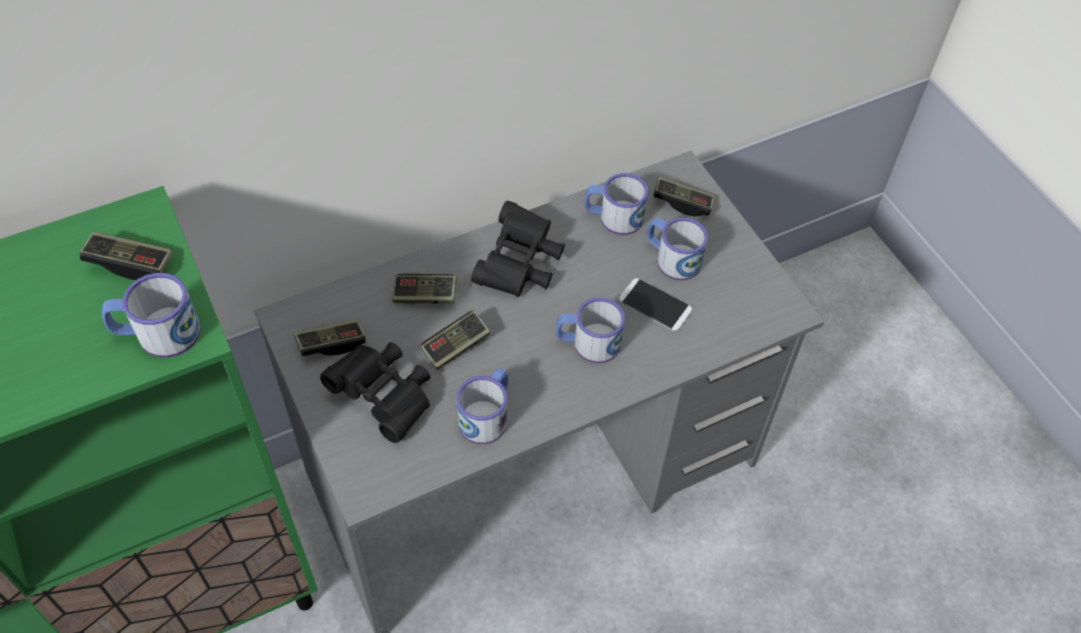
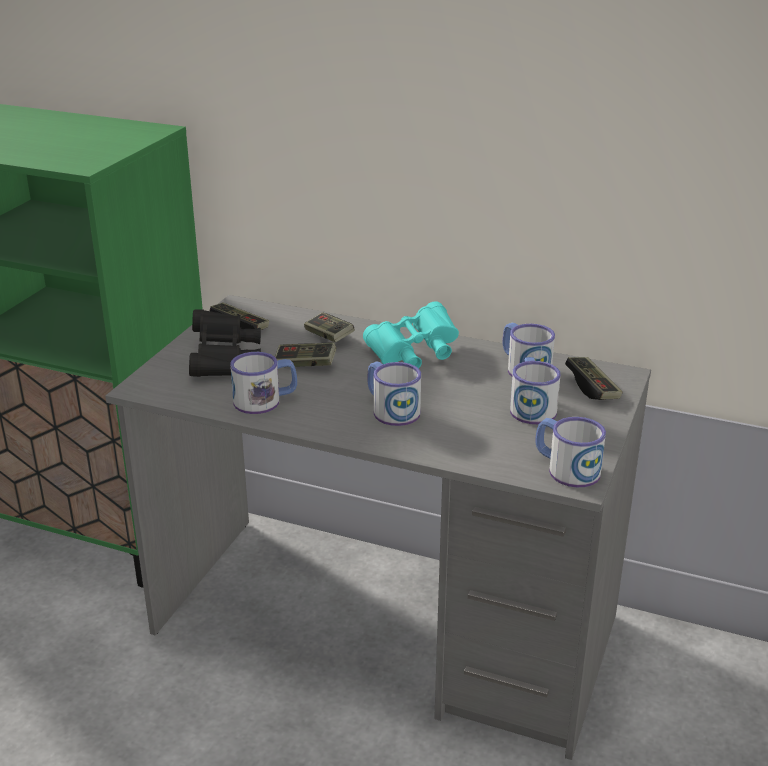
camera: 50 degrees right, 25 degrees down
(130, 264) = (115, 138): game controller -> none
(157, 333) = (74, 158): mug -> mug (566, 468)
(519, 265) = (413, 354): black binoculars -> turquoise binoculars
(655, 305) = (473, 420): phone -> none

